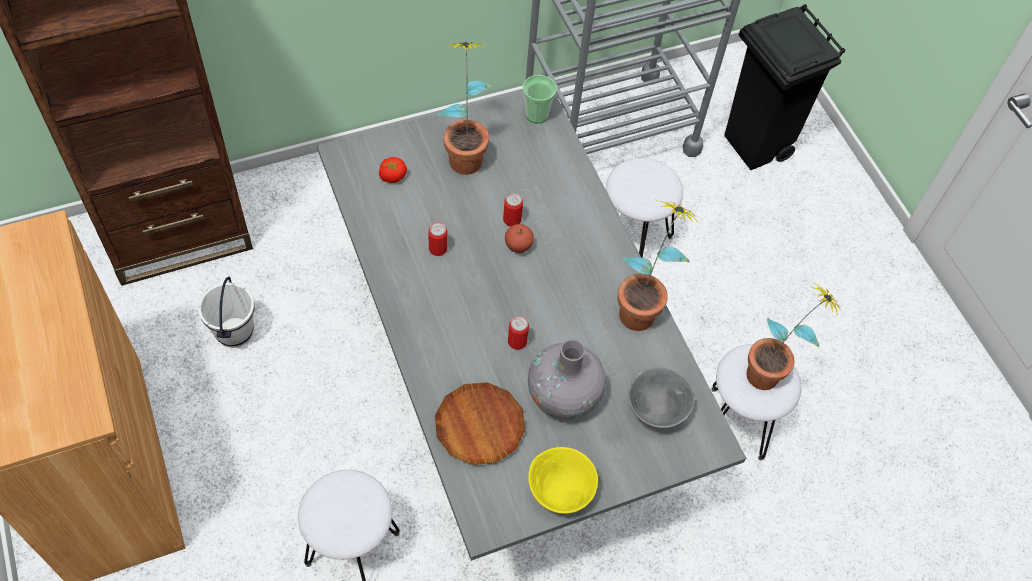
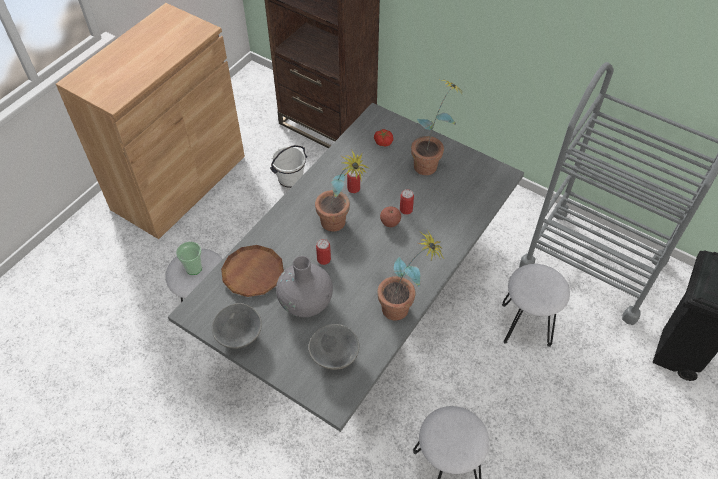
camera: 60 degrees right, 5 degrees down
(536, 114) = (494, 178): cup -> cup (194, 268)
(559, 492) = (238, 336): yellow bowl -> grey bowl
(771, 372) = (464, 440): potted plant -> potted plant (340, 225)

